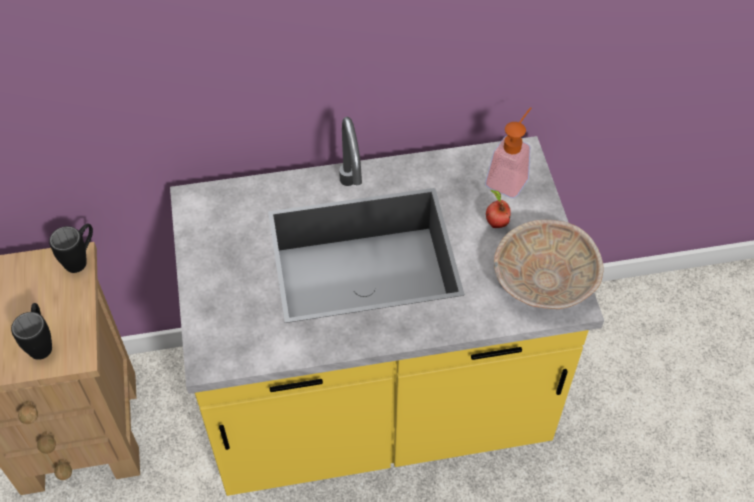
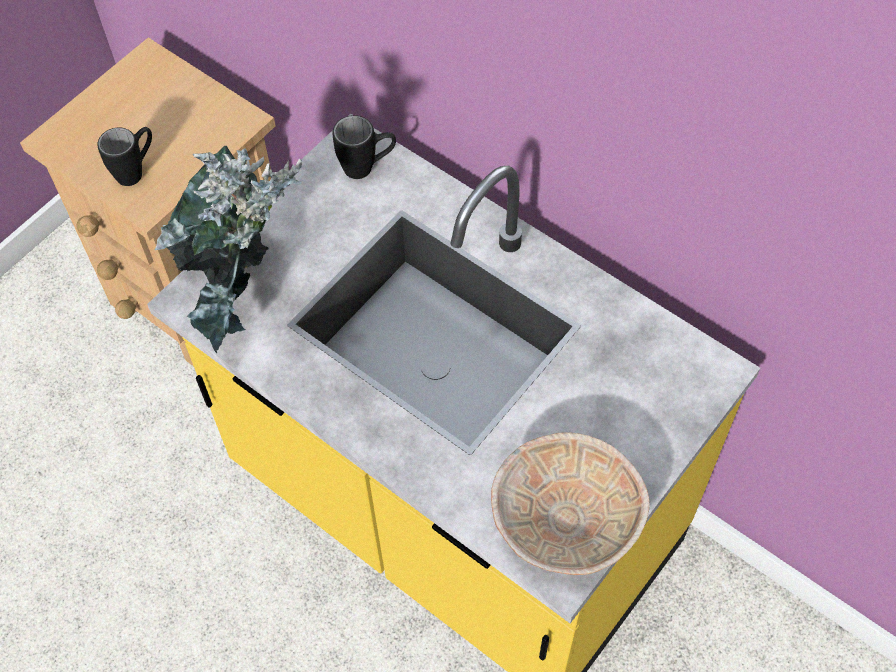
camera: 50 degrees right, 5 degrees up
(81, 259) = (246, 124): black mug -> black mug (367, 167)
(236, 330) = (241, 293): none -> potted plant
(495, 223) = (594, 415): apple -> none
(510, 177) = (671, 384): soap dispenser -> none

